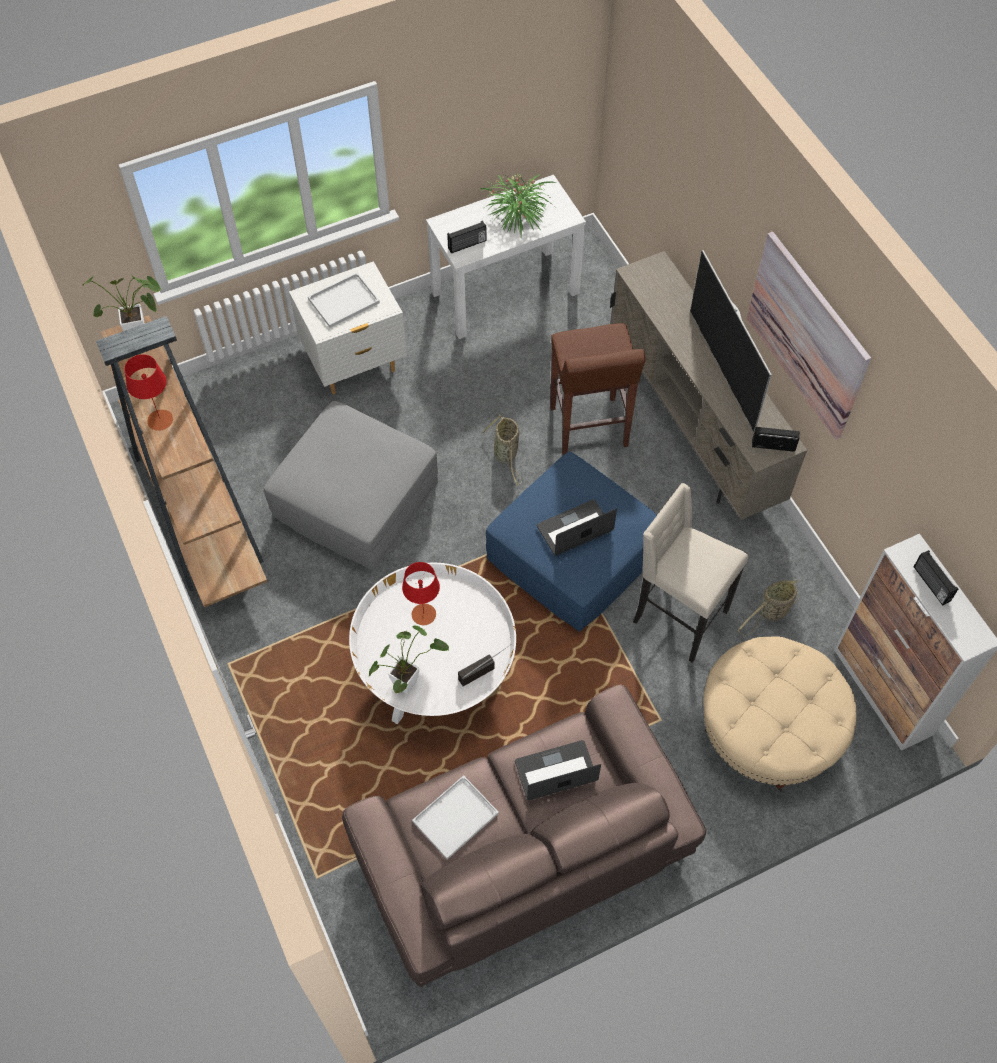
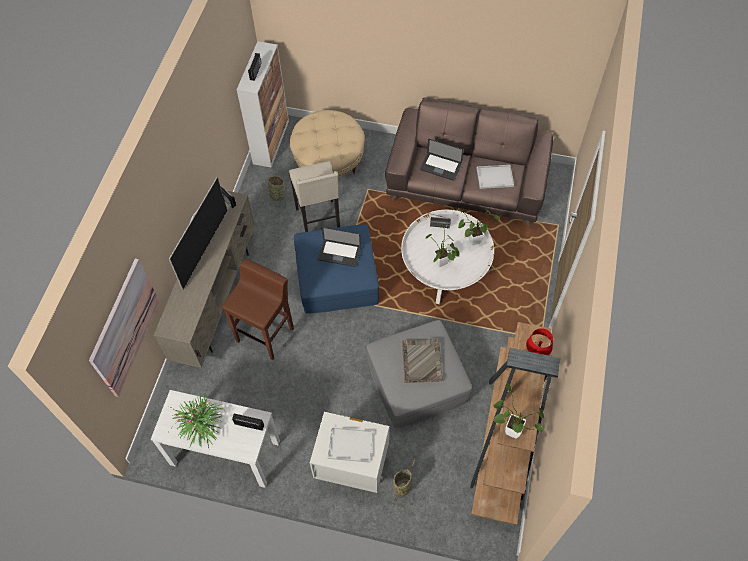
camera: 140 degrees left, 0 degrees up
(348, 469) = (421, 360): none -> grey tray
(423, 614) = (442, 265): red table lamp -> potted plant
(506, 455) = (320, 349): basket -> basket (403, 486)
(807, 335) = (186, 168): picture -> picture (124, 327)

